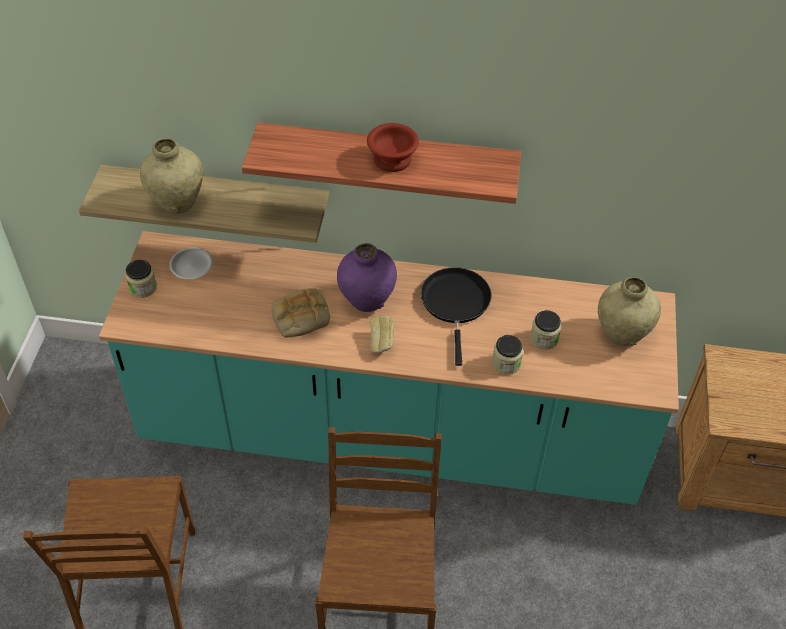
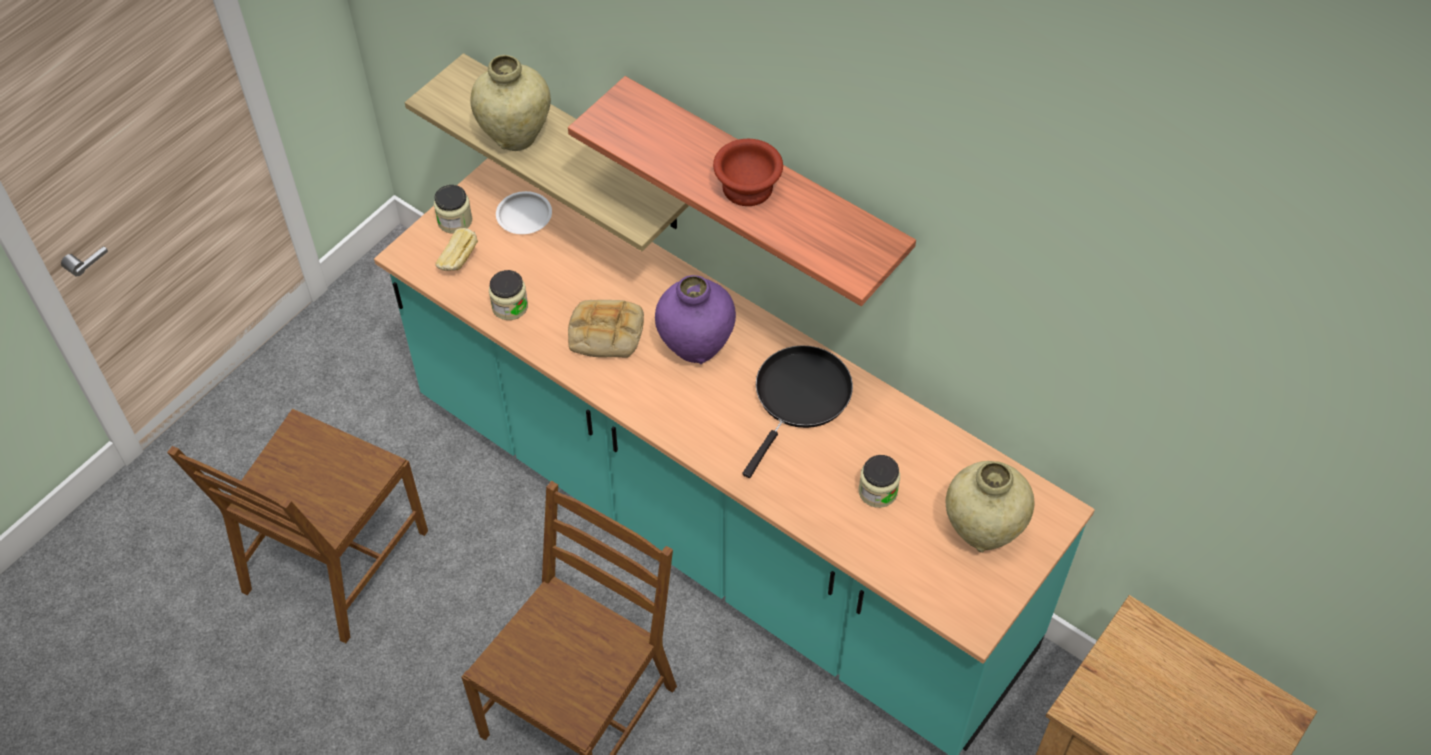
camera: 30 degrees right, 5 degrees up
(381, 343) = (677, 408): bread -> bread (459, 262)
(506, 364) = (808, 501): jar -> jar (510, 306)

